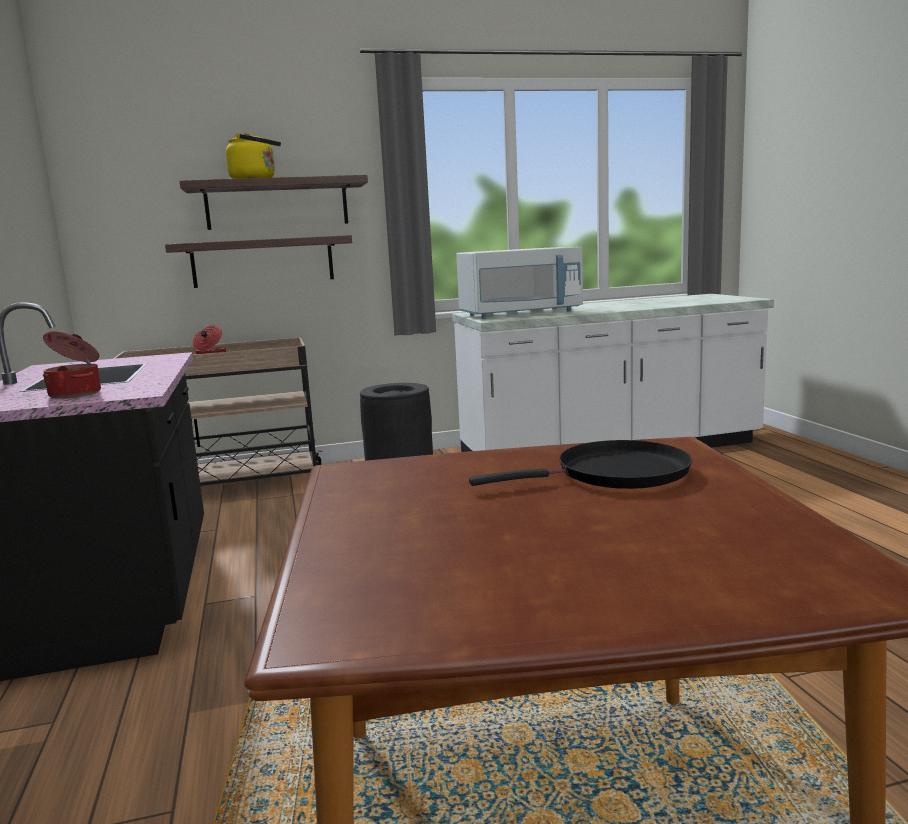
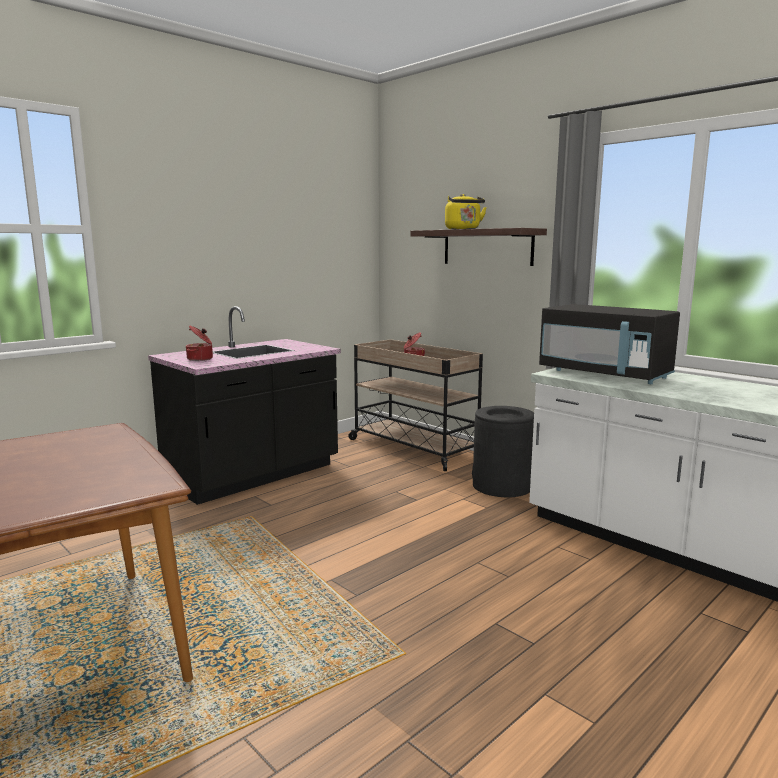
camera: 60 degrees right, 0 degrees up
(263, 262) = (473, 290): shelf -> none
(520, 314) = (604, 374): white microwave -> black microwave
(614, 474) = (85, 478): black frying pan -> none

